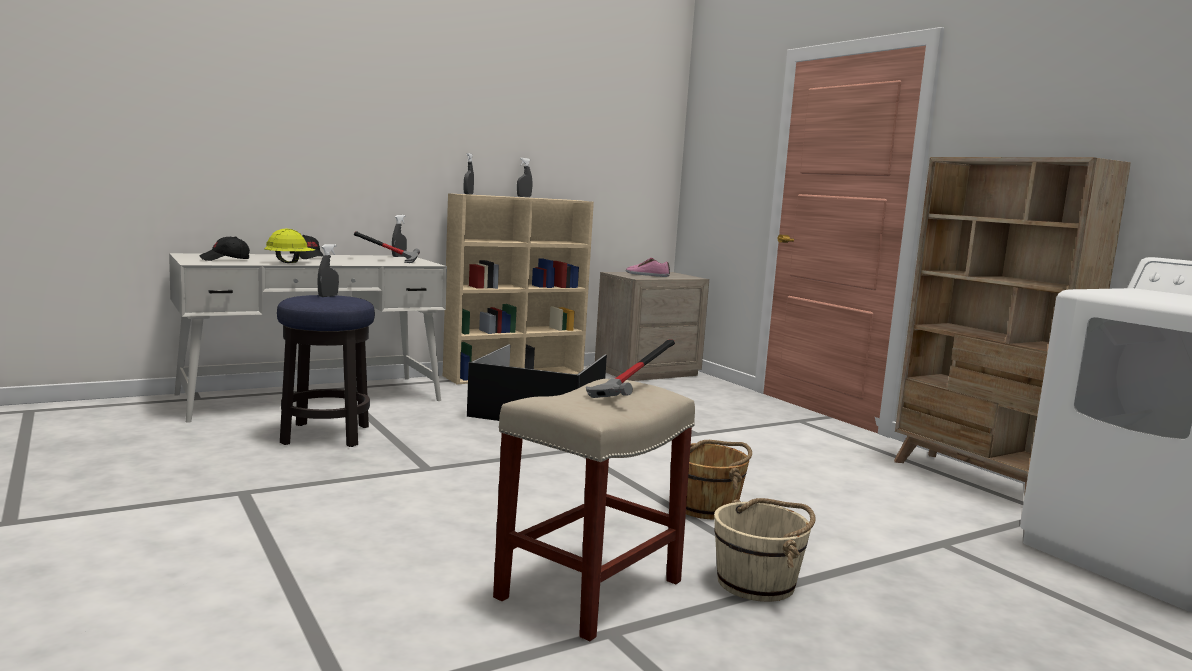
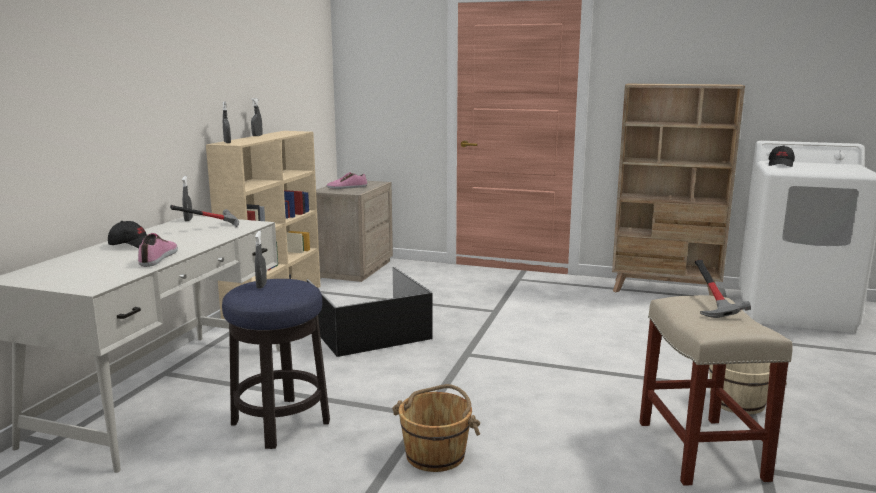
camera: 40 degrees left, 5 degrees up
(225, 260) = (91, 274): black cap -> black cap (781, 164)
(290, 262) = (159, 258): yellow hard hat -> shoe
(707, 507) = (617, 364): brown bucket -> brown bucket (436, 454)

